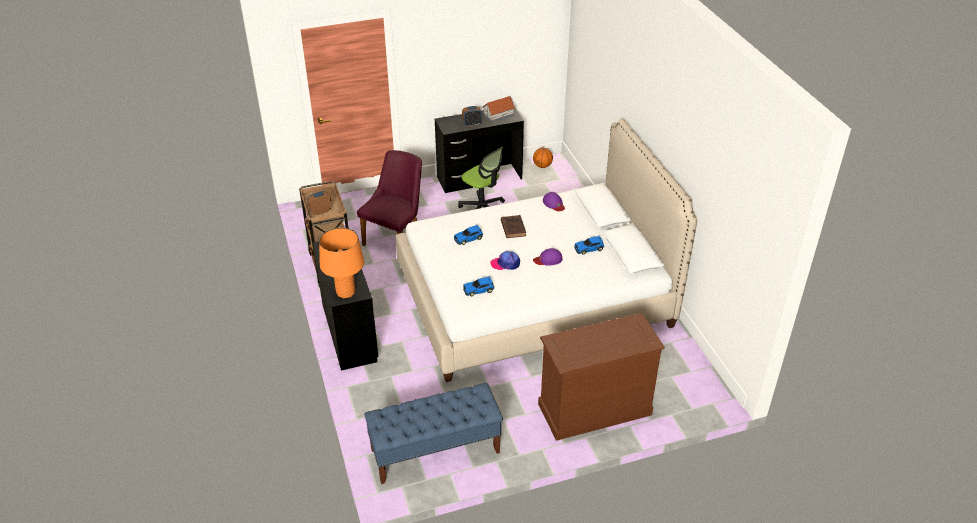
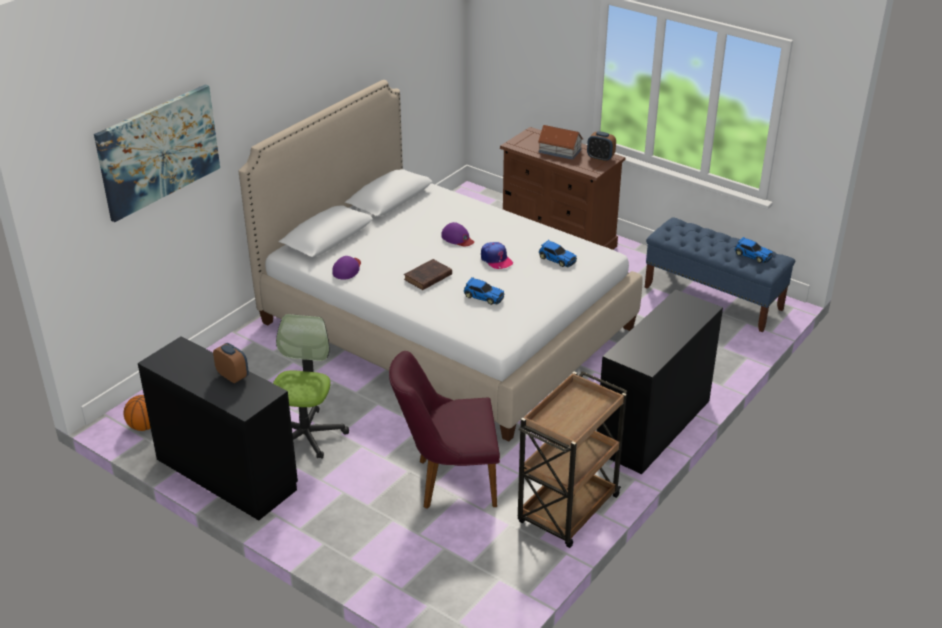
camera: 125 degrees left, 5 degrees down
(320, 211) = (590, 406): alarm clock -> alarm clock (600, 158)
(346, 292) = (692, 308): orange table lamp -> none
(498, 115) = (181, 364): toy house -> toy house (559, 150)
(589, 248) = (409, 223): toy car -> toy car (752, 255)
(603, 62) = (158, 151): none -> picture

